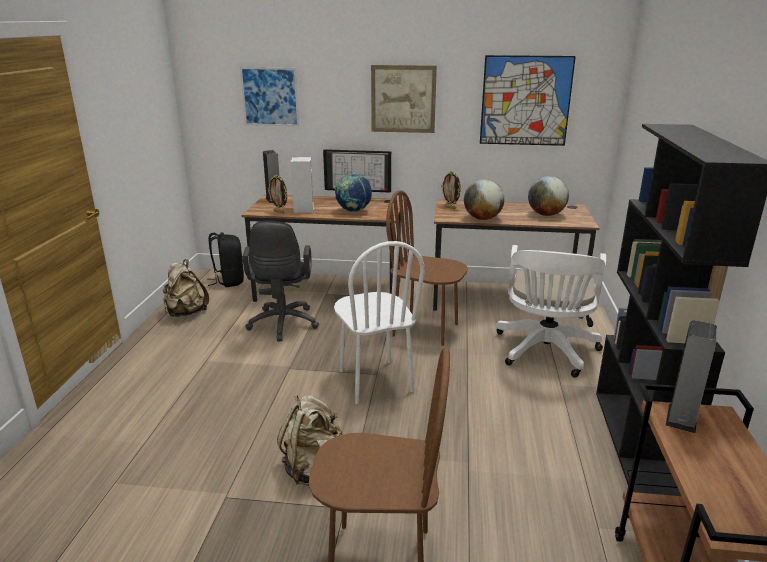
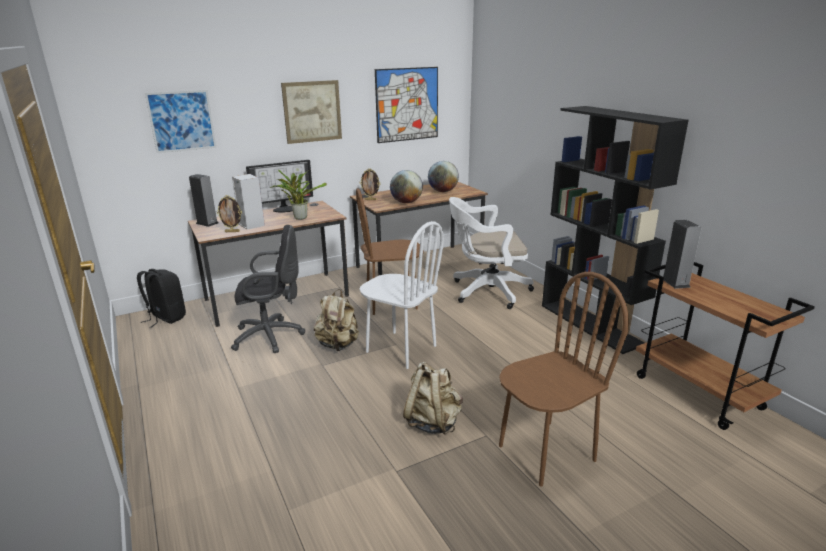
camera: 35 degrees left, 0 degrees up
(186, 313) = (158, 357): beige backpack -> beige backpack (338, 345)
(282, 325) = (272, 336): black office chair -> black office chair turned 60 degrees counterclockwise
(353, 211) = (299, 217): globe -> potted plant
(545, 352) = (486, 291): white office chair -> white office chair turned 105 degrees clockwise

